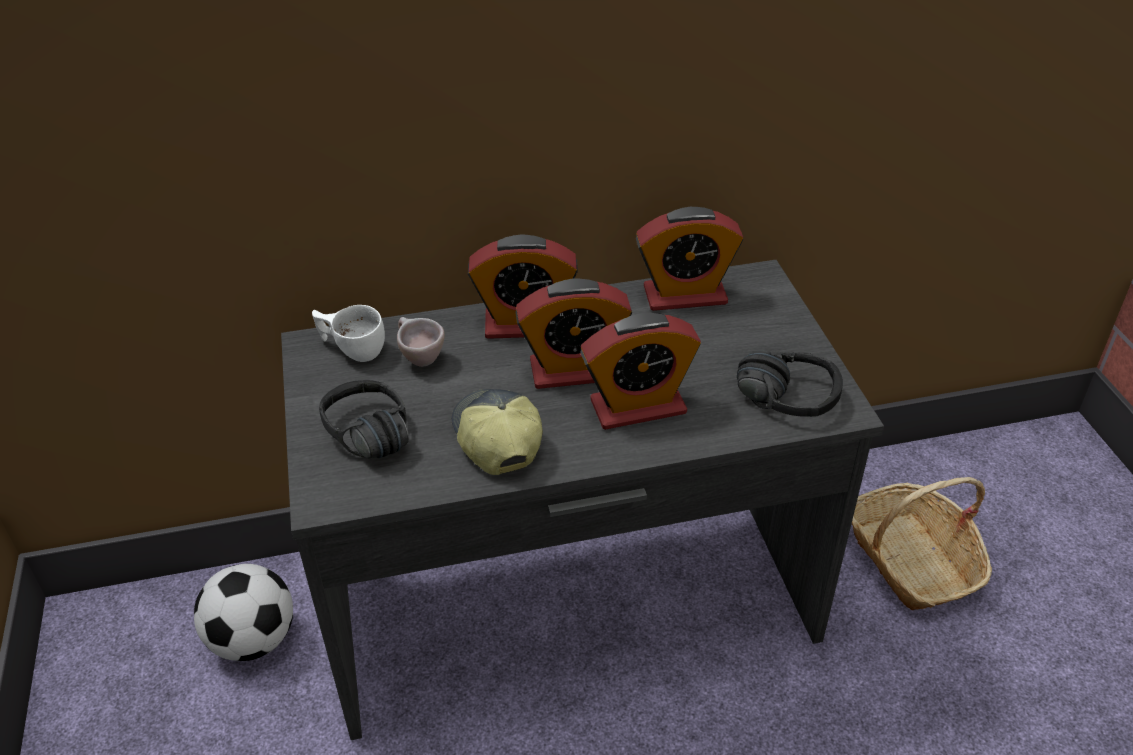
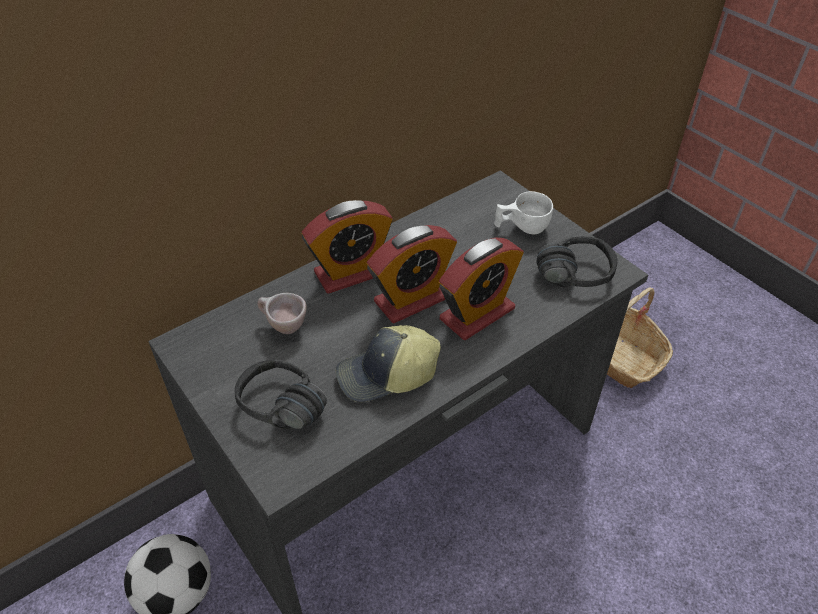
camera: 25 degrees left, 5 degrees up
(352, 349) = (221, 336): white cup -> white cup (521, 227)
(495, 439) = (387, 375): cap -> cap turned 60 degrees counterclockwise
(685, 295) = (455, 215): alarm clock -> none

